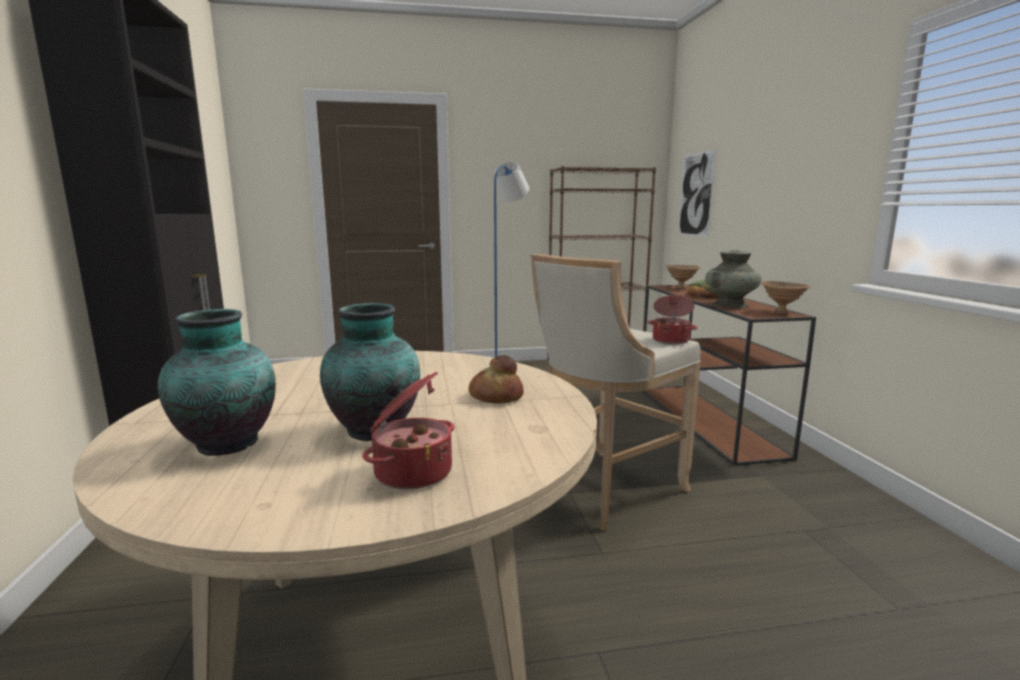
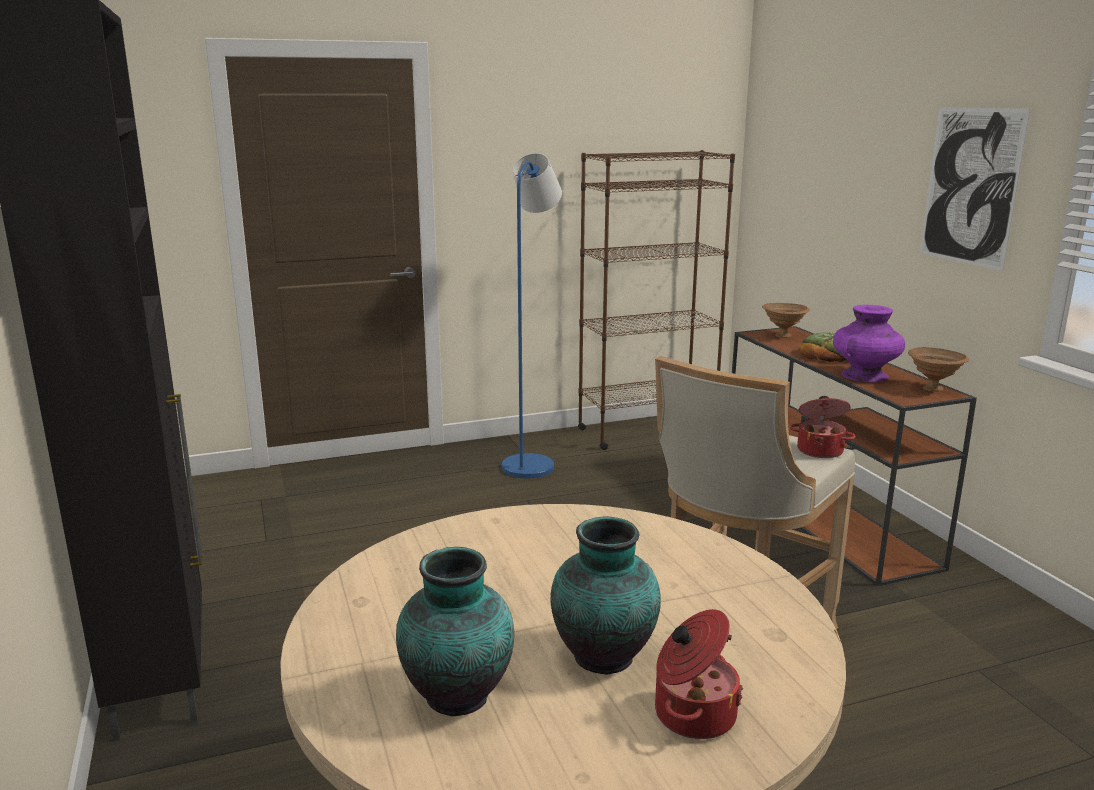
camera: 10 degrees left, 5 degrees up
(495, 396) = (694, 585): bread -> none
(695, 194) = (789, 192): picture -> picture (970, 186)
(729, 305) = (864, 375): turquoise vase -> purple vase

